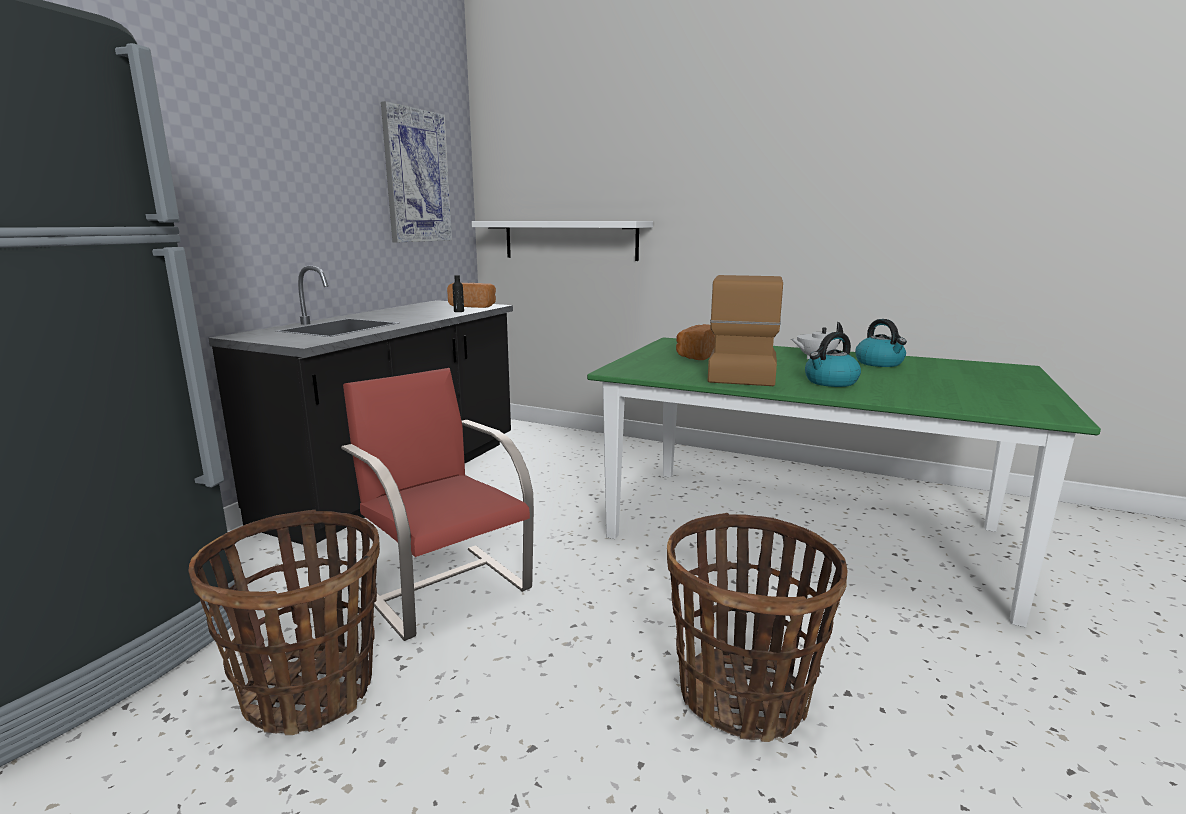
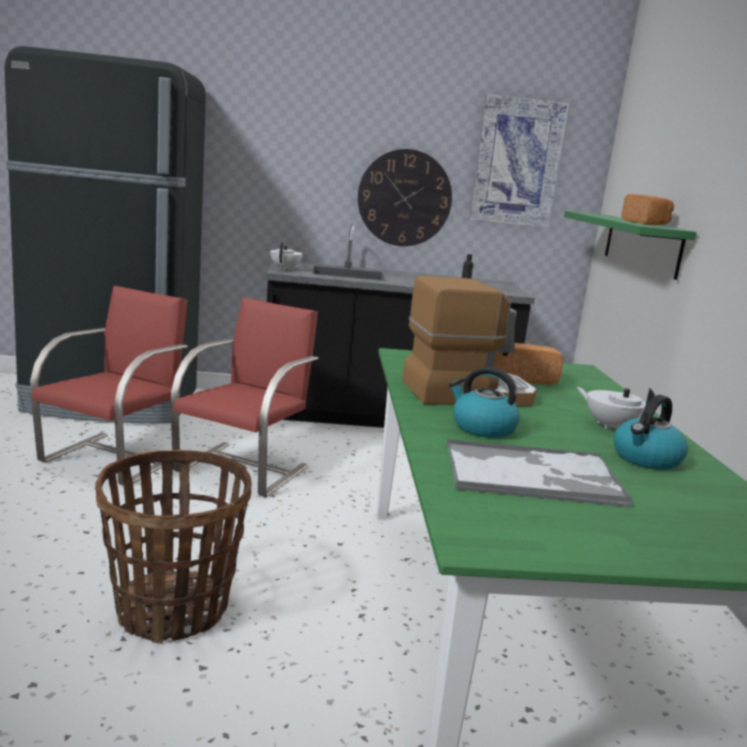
camera: 60 degrees right, 0 degrees up
(288, 340) = (285, 269): none -> white teapot
(310, 690) = (115, 458): basket -> red chair
(333, 227) = (404, 198): none -> wall clock
(474, 306) = (502, 290): bread -> bread (645, 223)
(570, 240) = (641, 244): white shelf -> green shelf
(926, 387) = (533, 475): none -> tray

